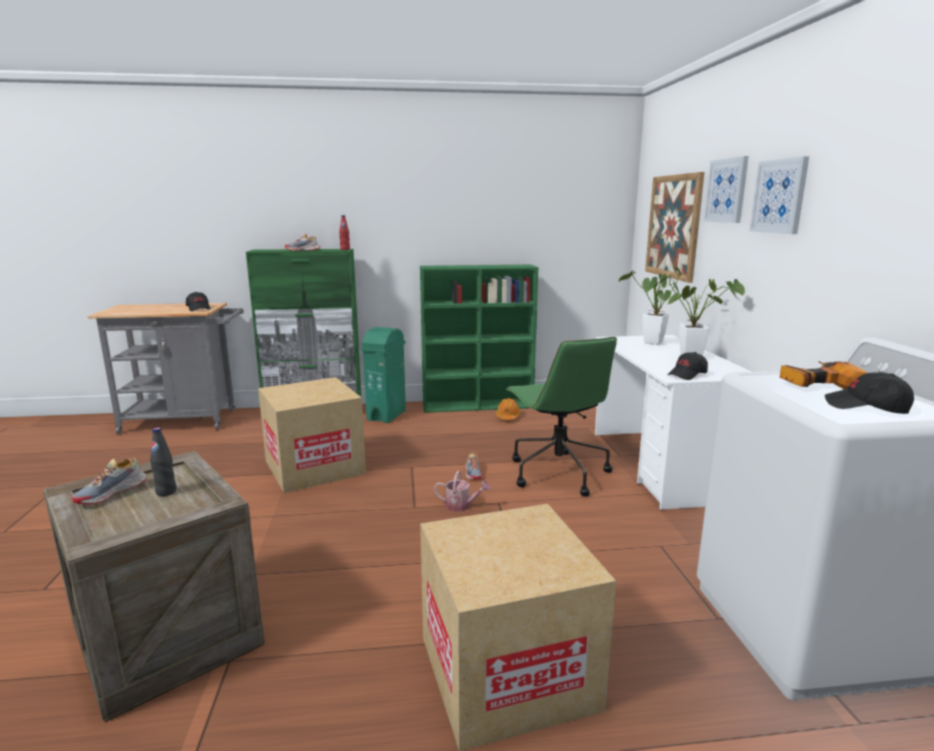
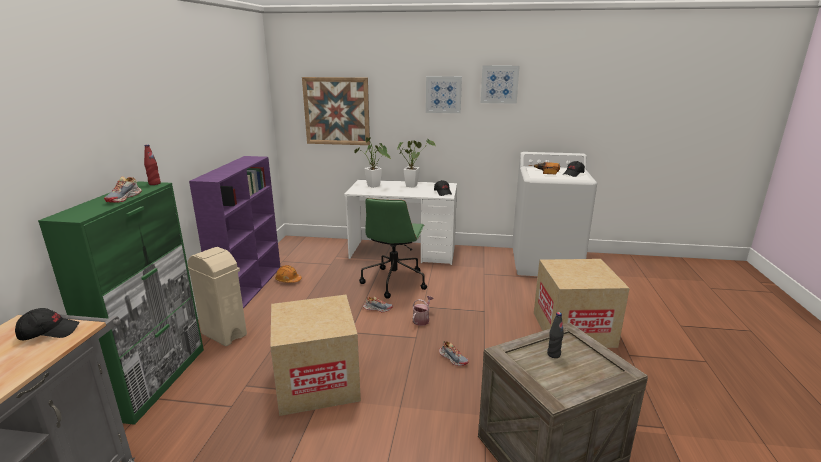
camera: 75 degrees left, 5 degrees up
(112, 492) = (559, 375): shoe -> shoe (453, 358)
(387, 415) = (224, 334): green trash can -> beige trash can
(478, 405) = (249, 287): green bookcase -> purple bookcase
(557, 472) = (394, 281): green office chair -> green office chair turned 105 degrees clockwise
(726, 190) = (395, 90): picture -> picture (499, 84)

